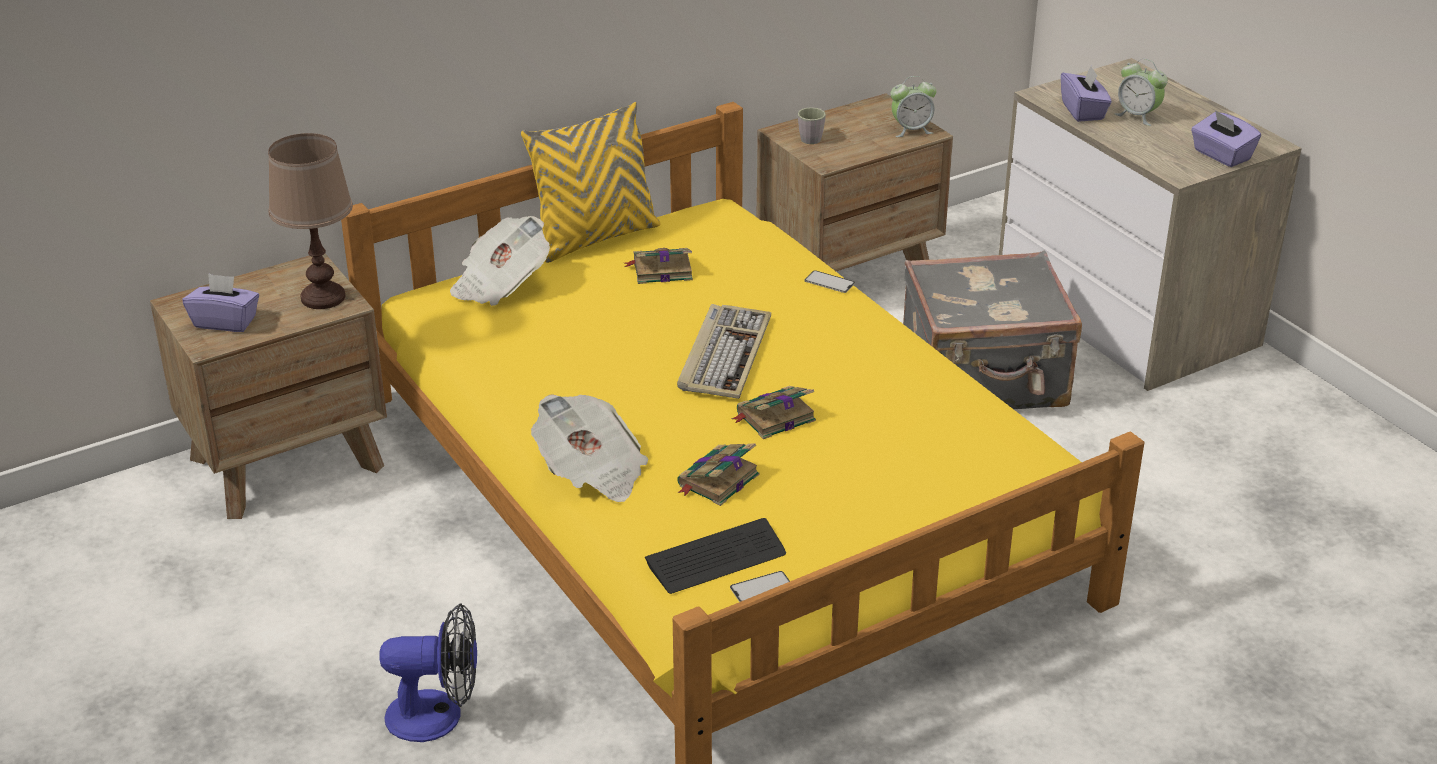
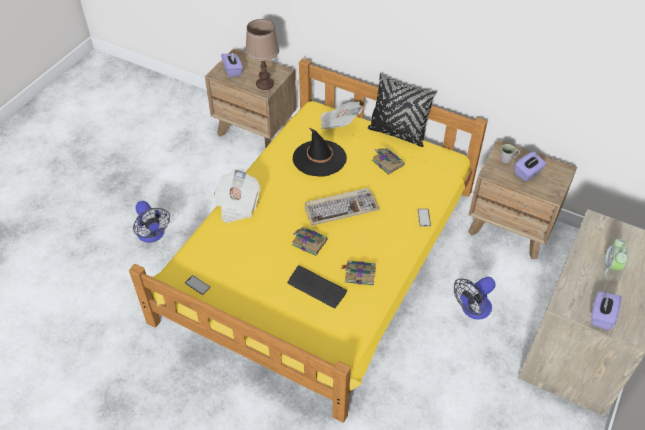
camera: 60 degrees right, 15 degrees up
(569, 336) = (319, 158): none -> black hat
(595, 238) = (397, 133): yellow pillow -> black pillow
(716, 558) = (206, 264): keyboard -> keyboard (316, 287)
(717, 481) = (255, 243): book -> book (359, 274)
(911, 130) = (549, 189): alarm clock -> none
(985, 380) = (472, 310): grey suitcase -> fan
(1083, 111) = (593, 242): purple tissue box -> purple tissue box (527, 173)

